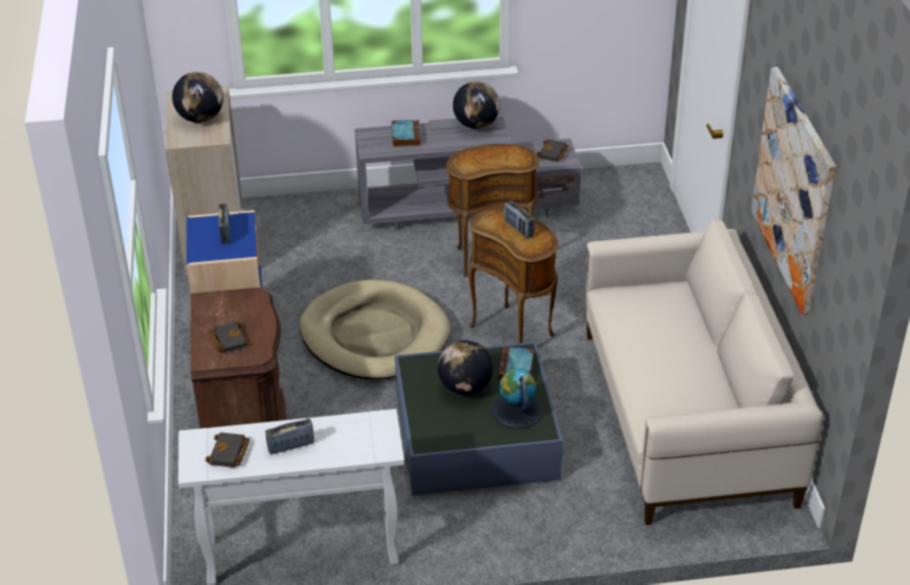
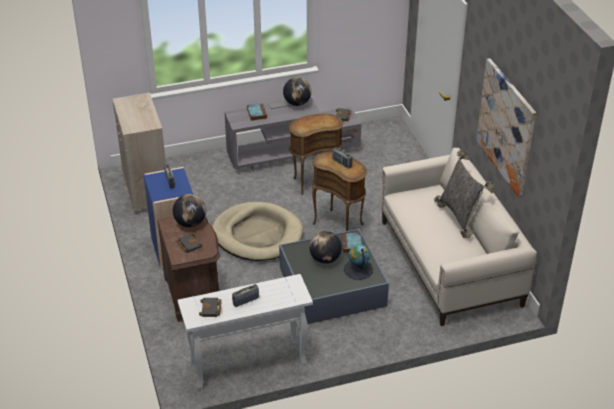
camera: 10 degrees left, 0 degrees up
(200, 118) = (139, 114): globe -> globe (190, 223)
(707, 344) = (461, 219): none -> pillow

